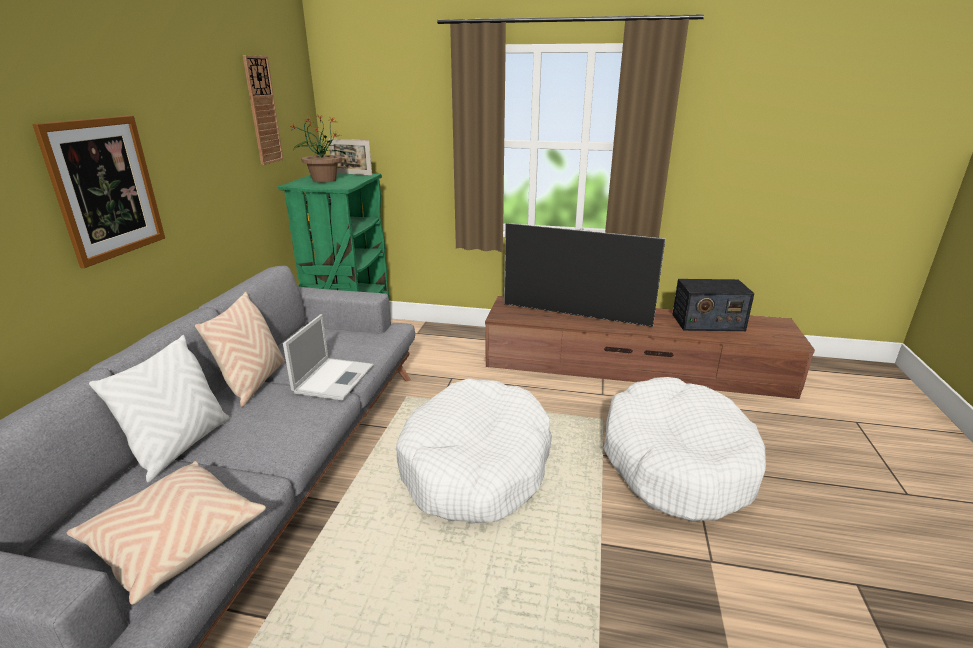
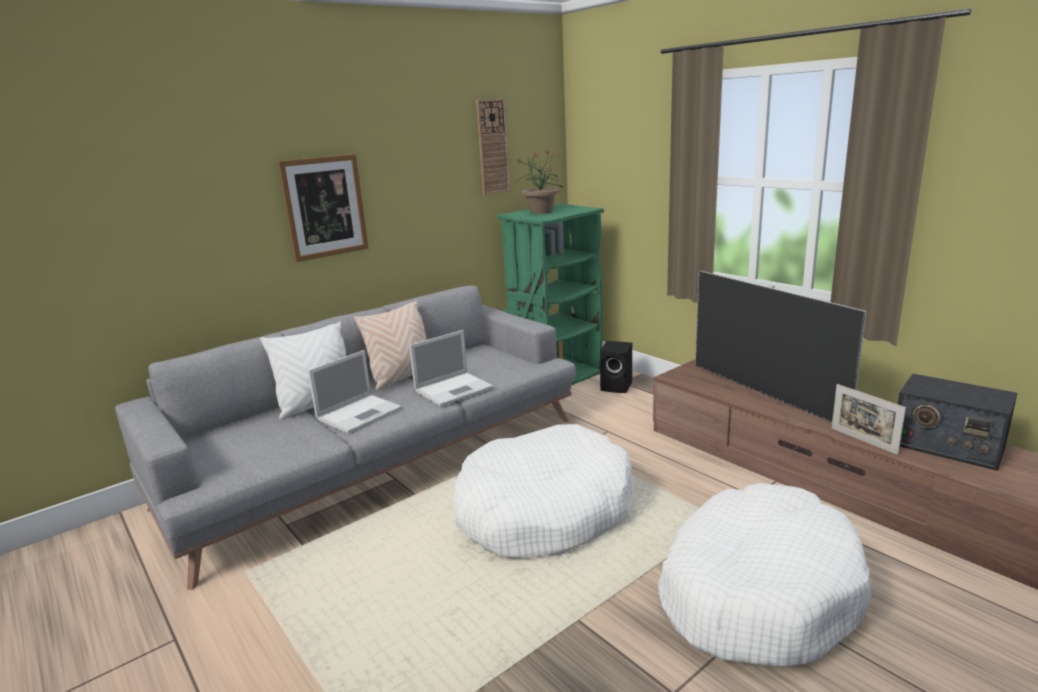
camera: 40 degrees right, 5 degrees down
(174, 540) = (255, 455): beige pillow -> none
(256, 437) = (360, 413): none -> laptop
(352, 174) = (575, 207): picture frame -> picture frame (863, 441)
(418, 337) = (617, 386): none -> black speaker

